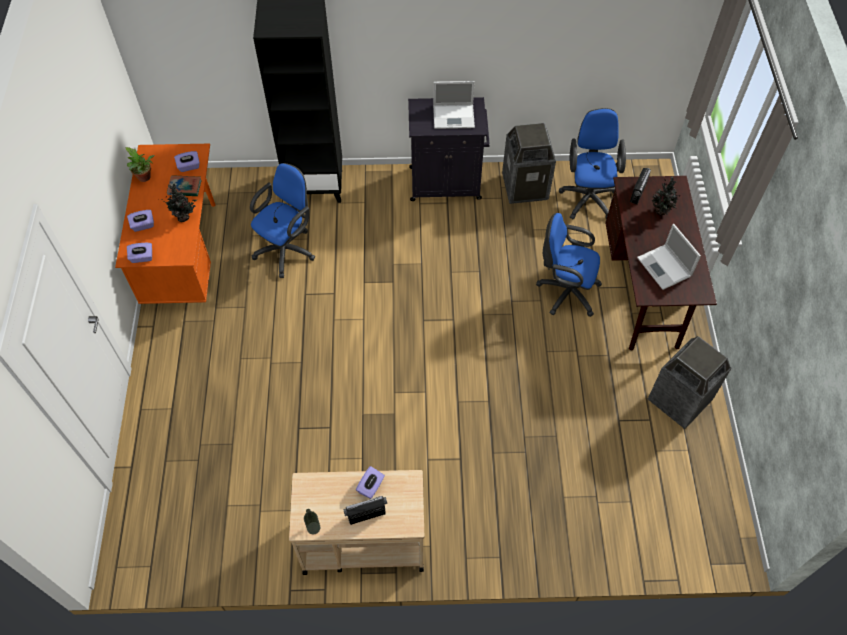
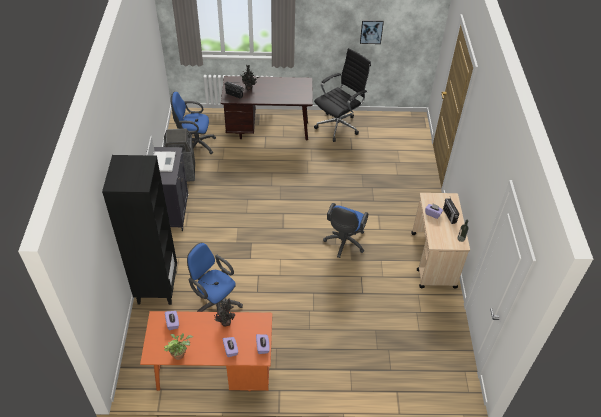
camera: 90 degrees left, 10 degrees down
(184, 187) = (195, 324): book -> none
(565, 291) = (266, 161): blue office chair -> blue office chair (344, 243)
(665, 267) = (288, 91): laptop -> none
(679, 400) = (339, 126): trash can -> black office chair
(798, 352) = (371, 31): none -> picture

